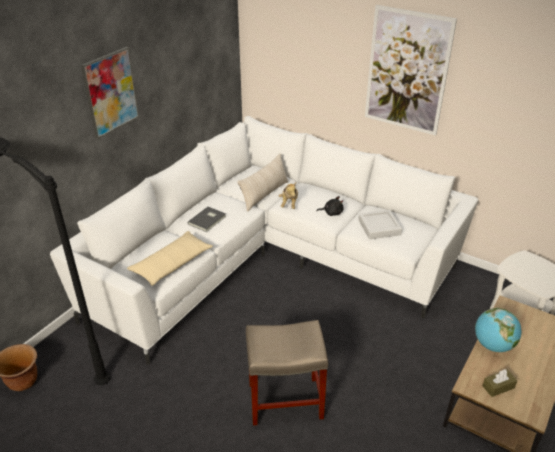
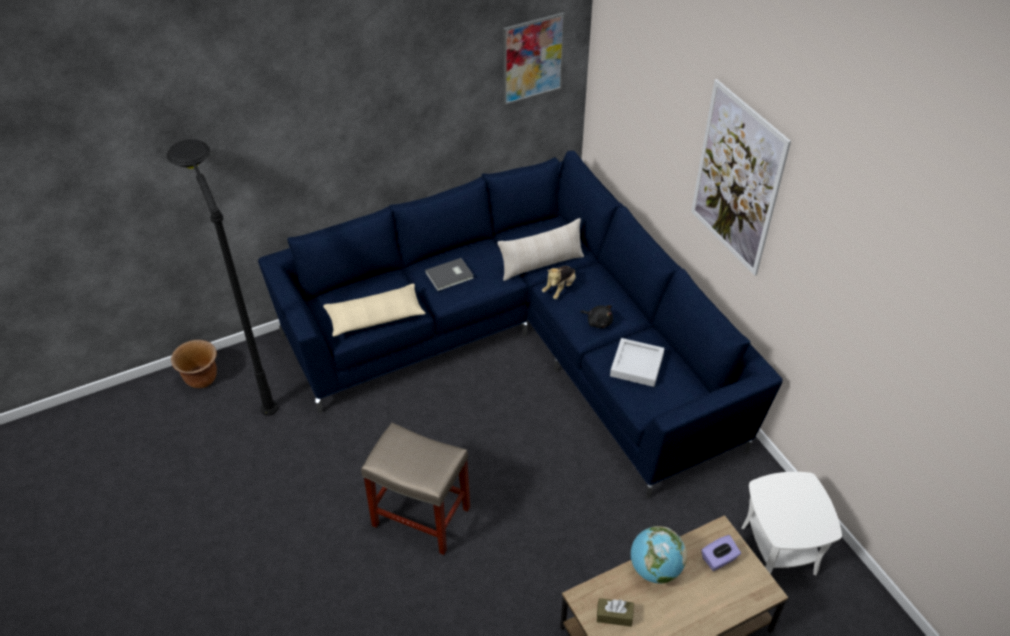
camera: 30 degrees right, 10 degrees up
(110, 92) = (363, 102): picture -> picture (532, 58)
(266, 261) = (523, 344): white sofa -> blue sofa
(522, 321) = (719, 559): none -> purple tissue box

